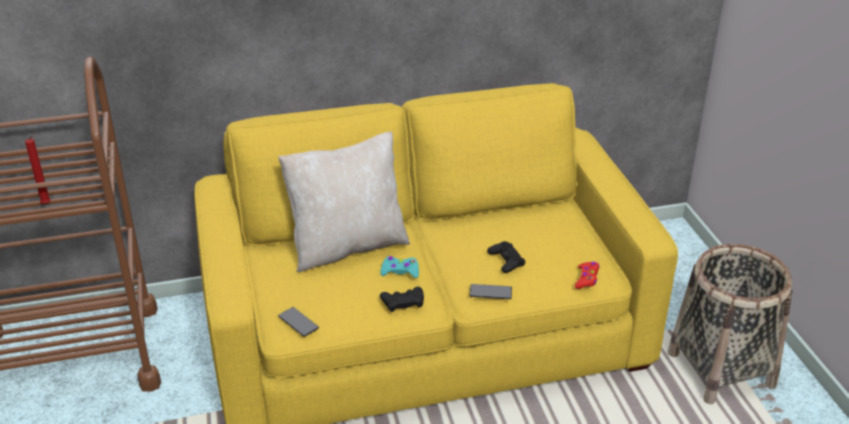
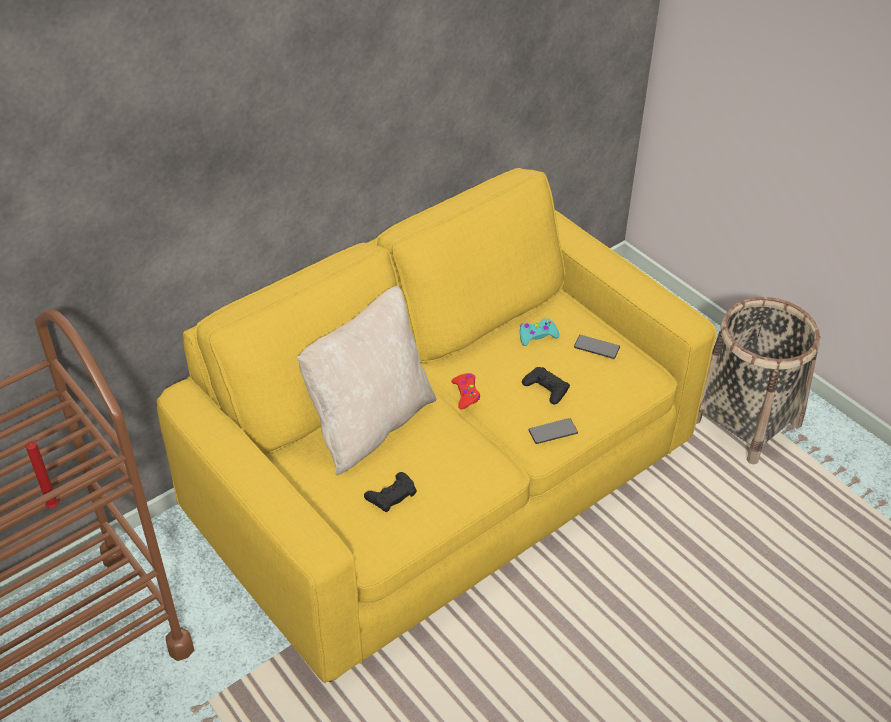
camera: 25 degrees left, 10 degrees up
(298, 322) = (379, 537): phone -> phone (596, 347)
(400, 271) = (447, 437): turquoise game controller -> turquoise game controller (537, 336)
(403, 302) = (473, 473): black game controller -> black game controller (391, 495)
(586, 279) = (634, 384): red game controller -> red game controller (466, 394)

